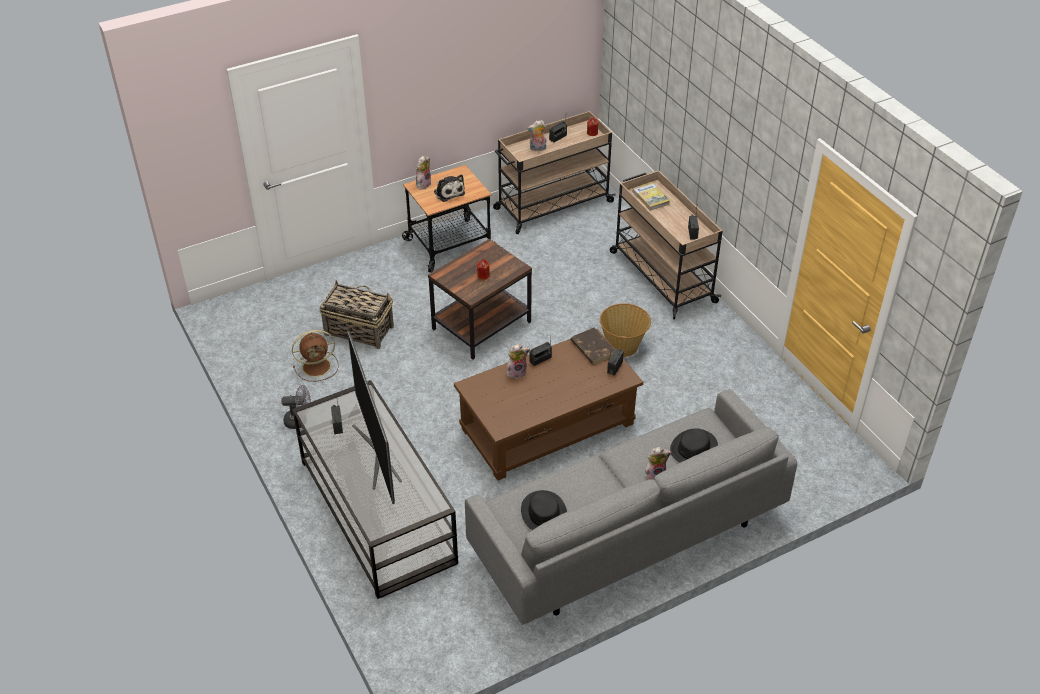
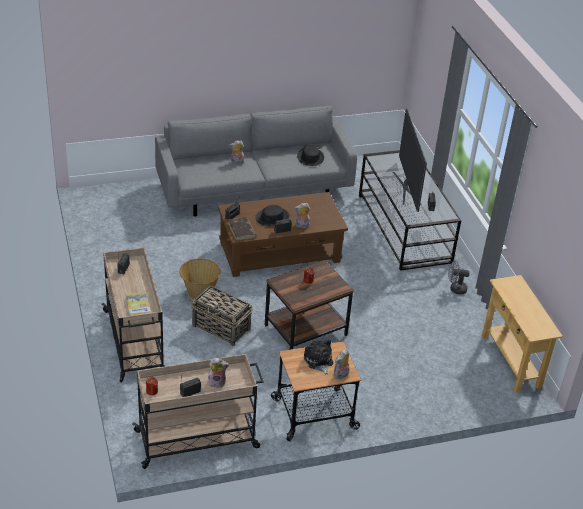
camera: 170 degrees left, 5 degrees down
(236, 337) = (510, 361): none -> beige console table
(318, 366) = (442, 324): brown fan -> none
(358, 330) = (408, 347): basket -> basket (221, 328)
(694, 448) = (206, 169): black hat -> black hat (272, 217)

